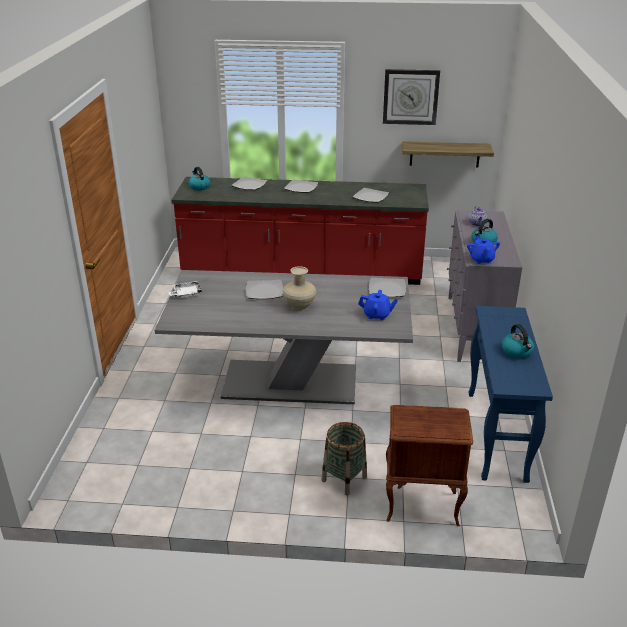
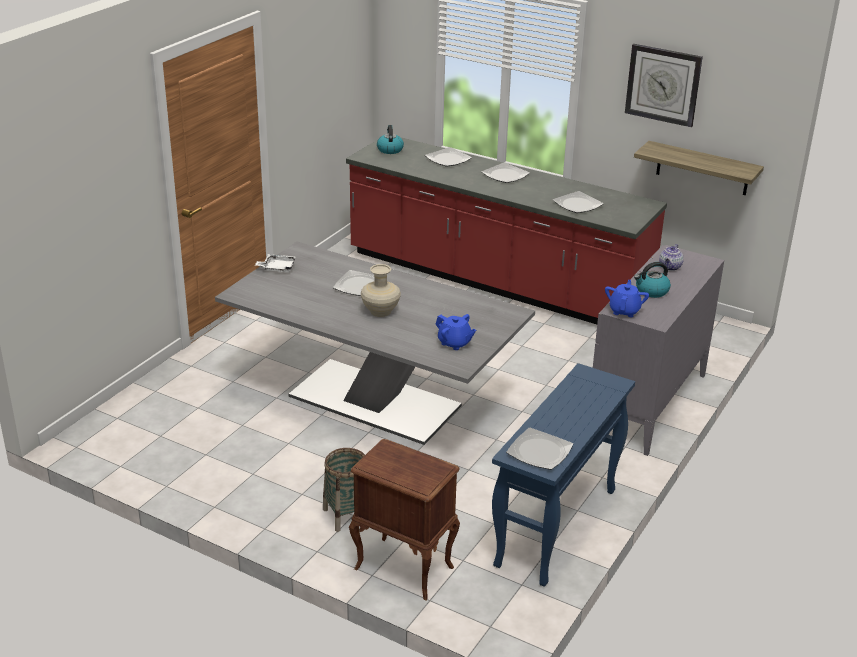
camera: 25 degrees right, 0 degrees up
(387, 289) = (496, 318): plate -> plate (539, 452)
(517, 352) = (568, 425): kettle -> none

